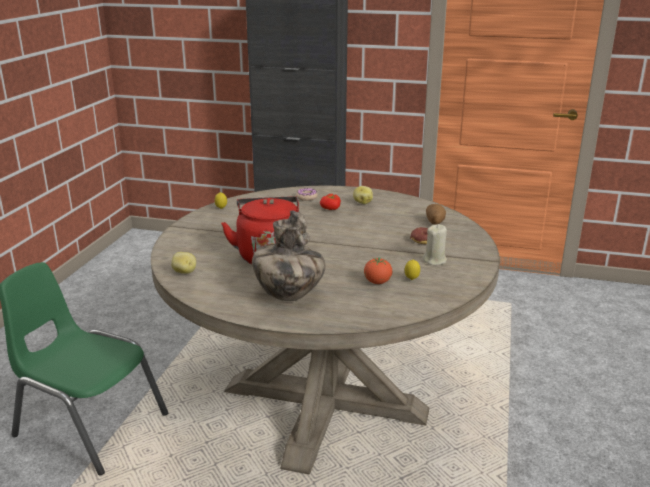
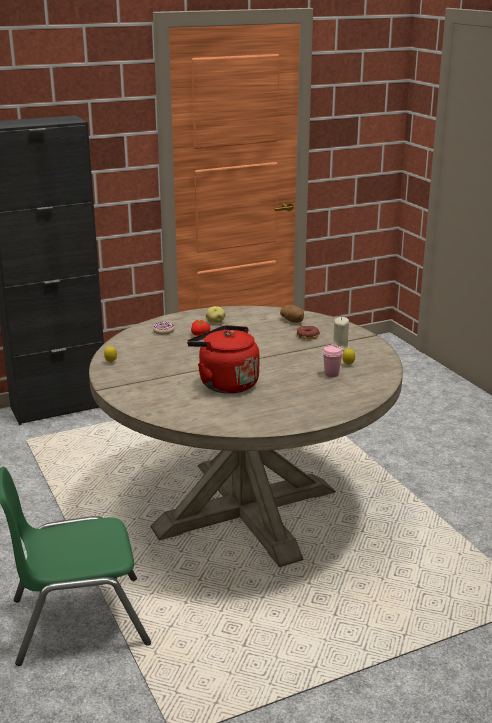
camera: 40 degrees left, 0 degrees up
(184, 272) = (187, 418): potato -> none
(288, 295) = (292, 403): vase -> none
(377, 282) = (331, 374): tomato -> pink cup

